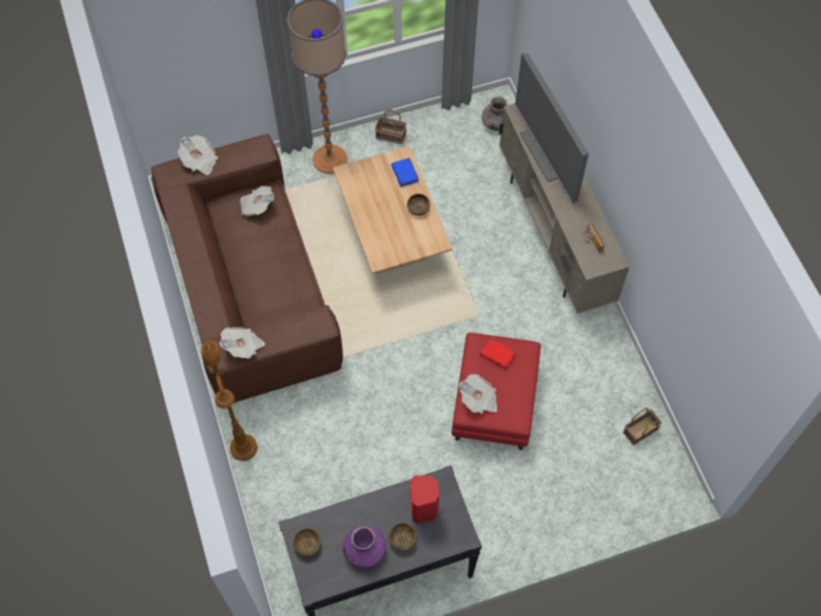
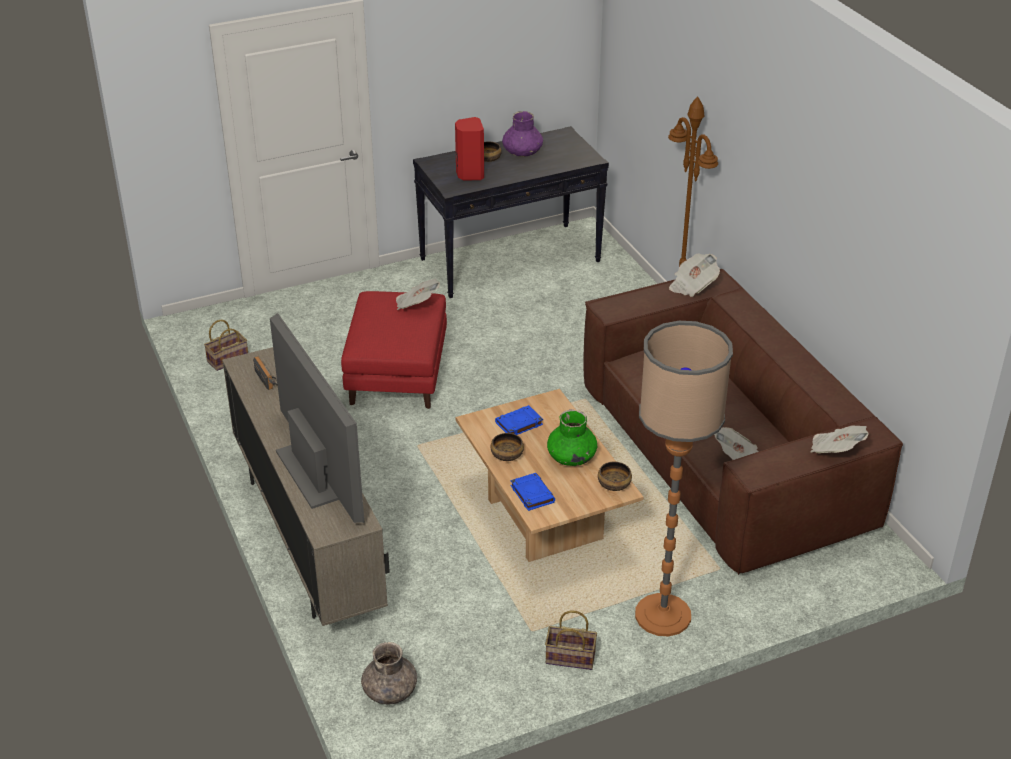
camera: 175 degrees right, 25 degrees down
(308, 545) = (576, 152): bowl -> bowl (614, 484)
(374, 203) = (571, 457): none -> green vase
(407, 237) = (518, 424): none -> blue book
(498, 354) = (393, 339): red book -> none

